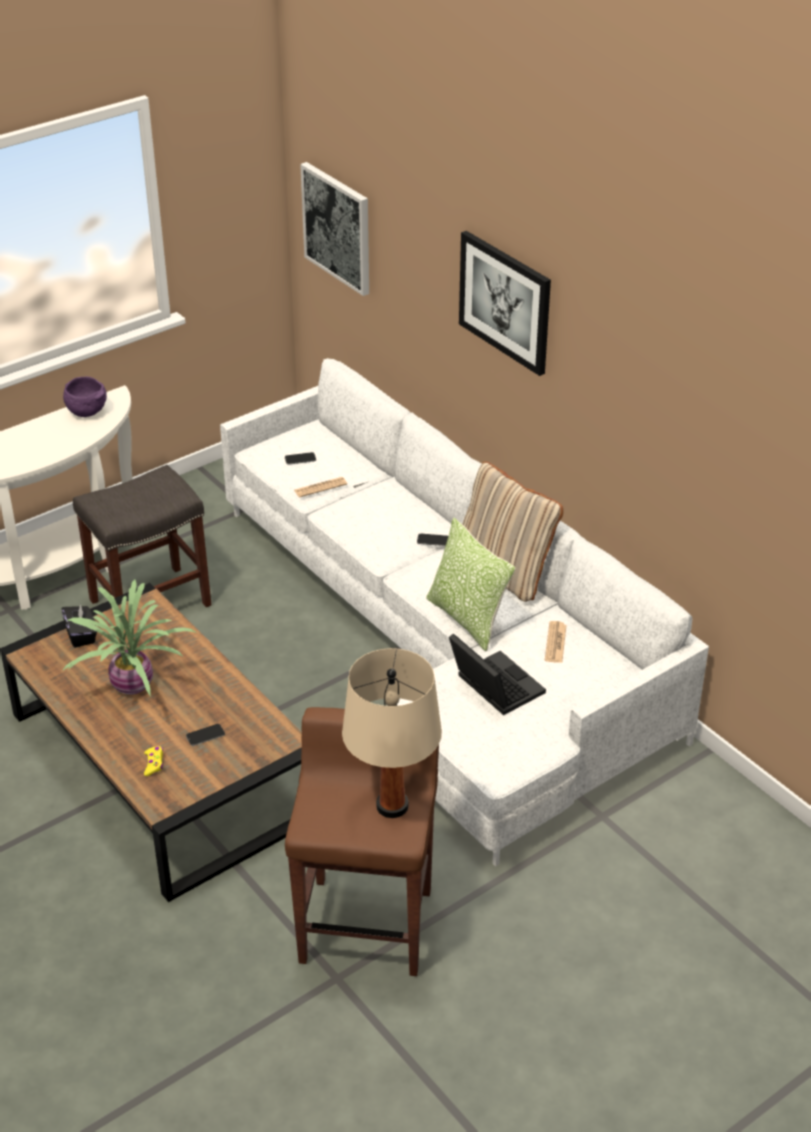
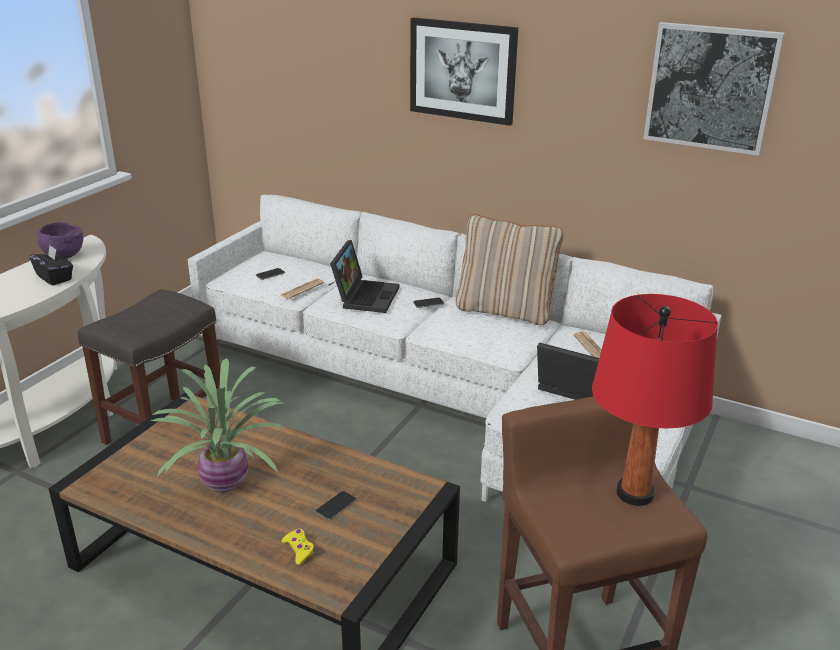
camera: 25 degrees left, 10 degrees down
(81, 635) = (139, 452): black tissue box -> black tissue box (55, 278)
(338, 227) = (258, 74): picture -> picture (710, 88)
(375, 514) = (365, 296): none -> laptop
(392, 806) = (634, 494): beige table lamp -> red table lamp
(467, 619) = (505, 349): pillow -> none

